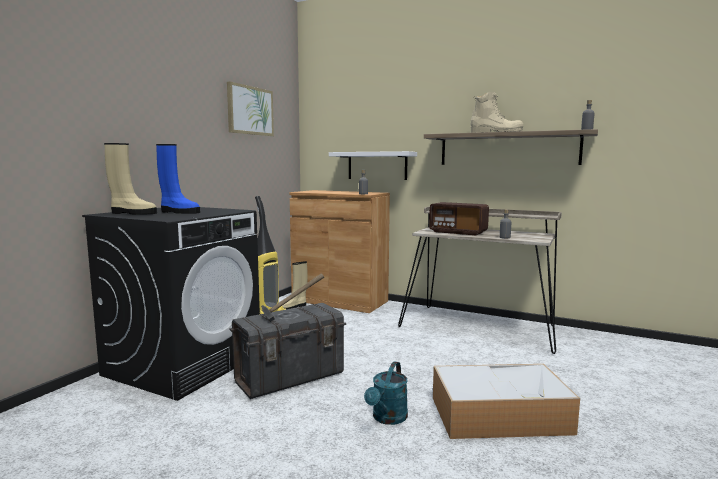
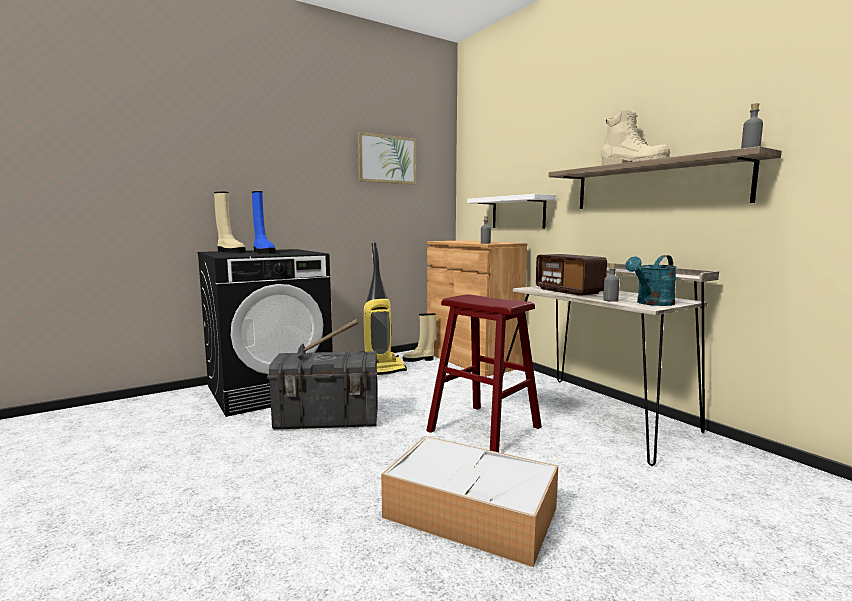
camera: 30 degrees right, 0 degrees up
(387, 418) = (353, 479): turquoise watering can -> turquoise watering can (652, 303)
(426, 354) = (484, 429): none -> red stool

